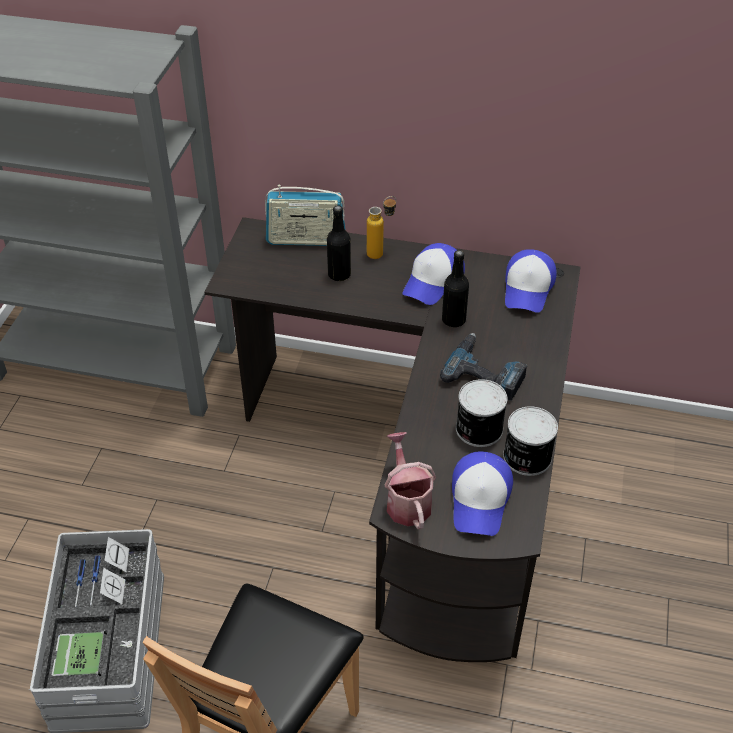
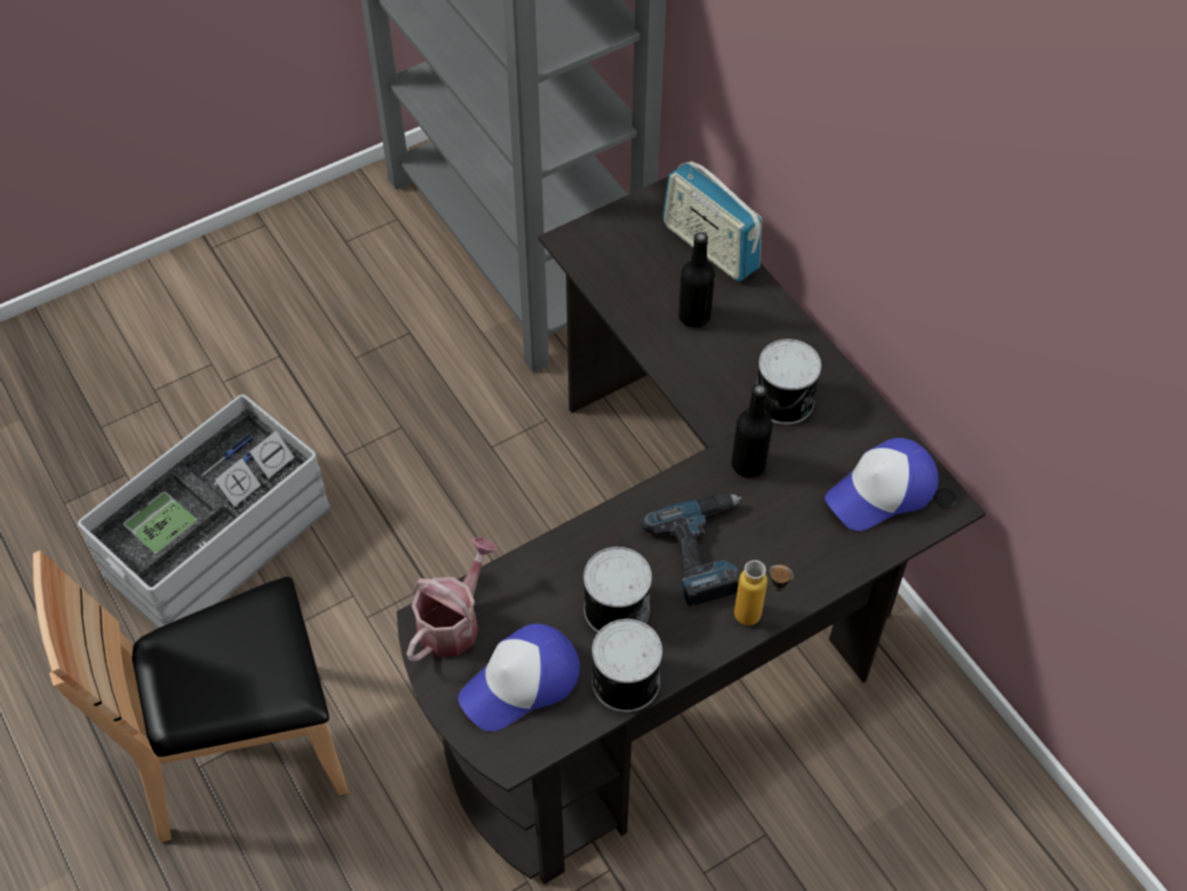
camera: 45 degrees right, 10 degrees up
(381, 253) = (772, 322): bottle -> bottle (758, 618)
(433, 281) = (785, 401): cap -> can

